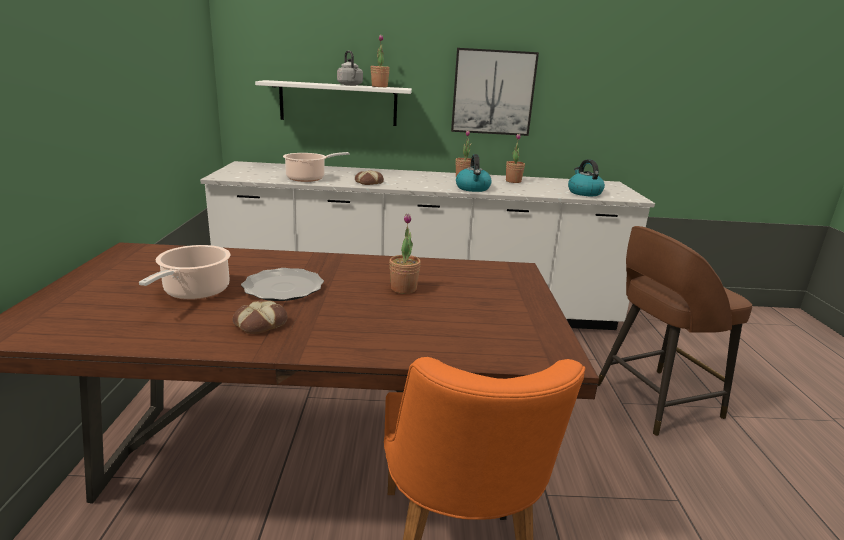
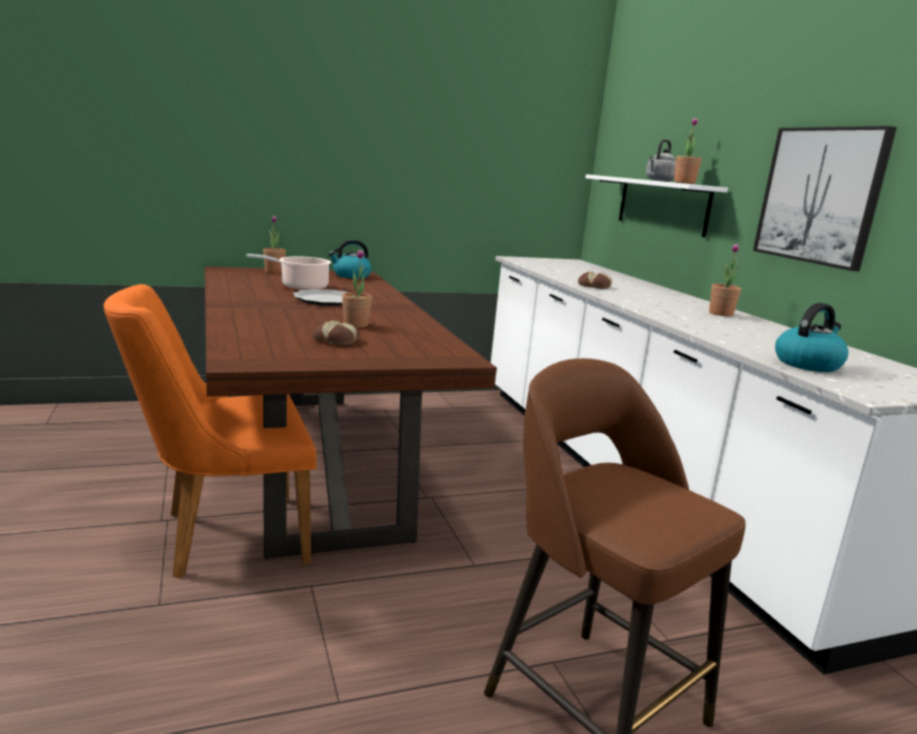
camera: 70 degrees right, 5 degrees down
(260, 323) = (260, 299): bread -> bread (337, 340)
(308, 178) = (563, 273): cooking pot -> none
(473, 188) = (667, 315): kettle -> kettle (351, 276)
(513, 181) = (772, 333): potted plant -> potted plant (274, 271)

